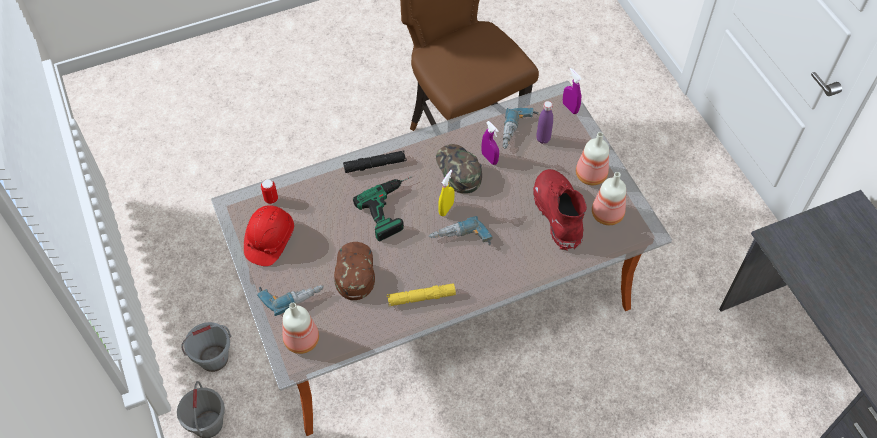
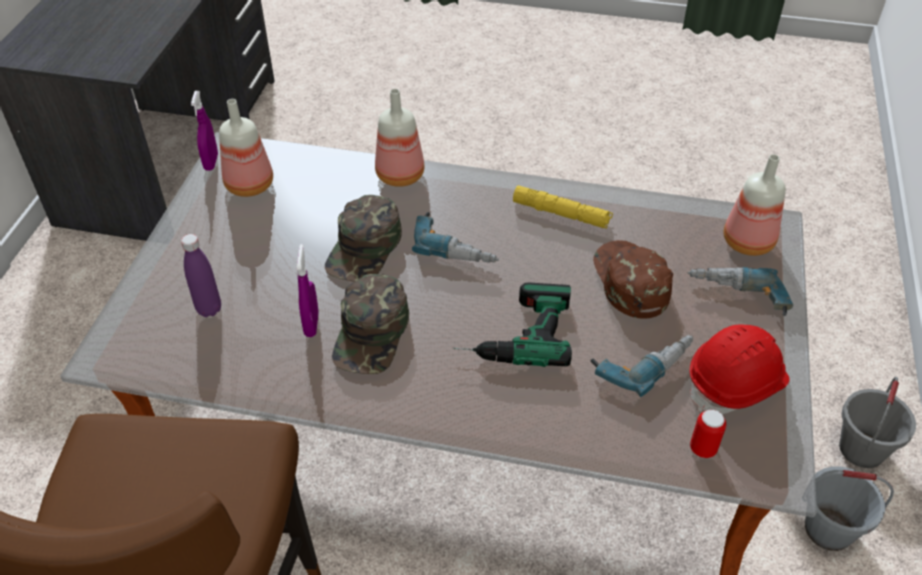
camera: 145 degrees left, 10 degrees down
(354, 272) = (629, 281): brown cap -> brown cap turned 135 degrees clockwise
(375, 165) = (490, 410): black flashlight -> none
(446, 209) = (439, 292): yellow spray bottle -> none
(506, 212) = (365, 248): none -> green cap
(518, 132) = (229, 337): power drill -> power drill (641, 362)
(557, 214) = (305, 214): red boot -> none
(570, 108) = (117, 330): purple spray bottle -> purple spray bottle (211, 162)
(590, 175) = (212, 233): bottle -> bottle (401, 175)

